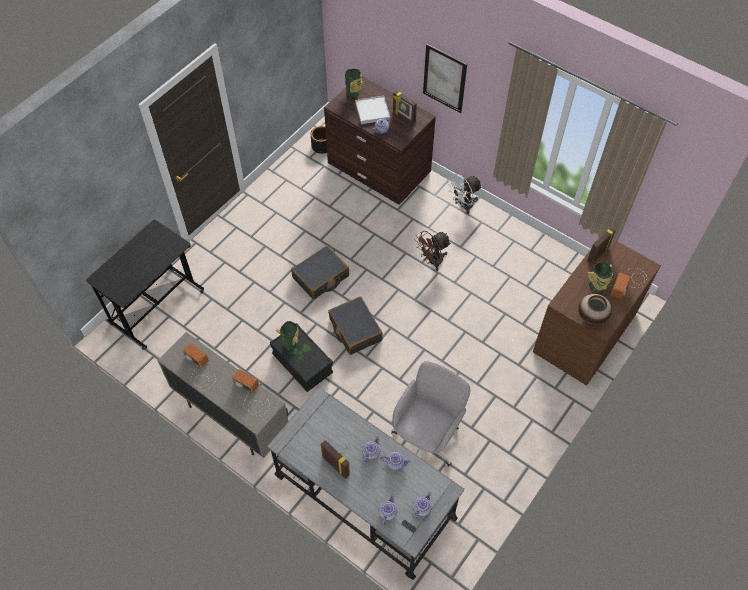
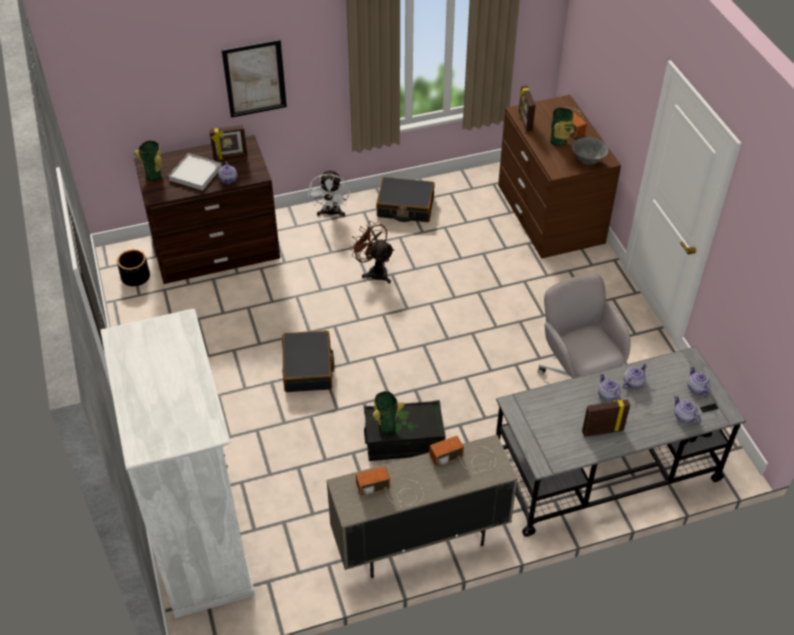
camera: 55 degrees left, 10 degrees down
(157, 307) = (202, 543): black desk -> white wardrobe
(355, 330) = (400, 374): black suitcase -> black suitcase (405, 207)
(432, 261) = (374, 271): brown fan -> brown fan turned 135 degrees clockwise
(591, 316) = (588, 161): vase -> grey bowl

